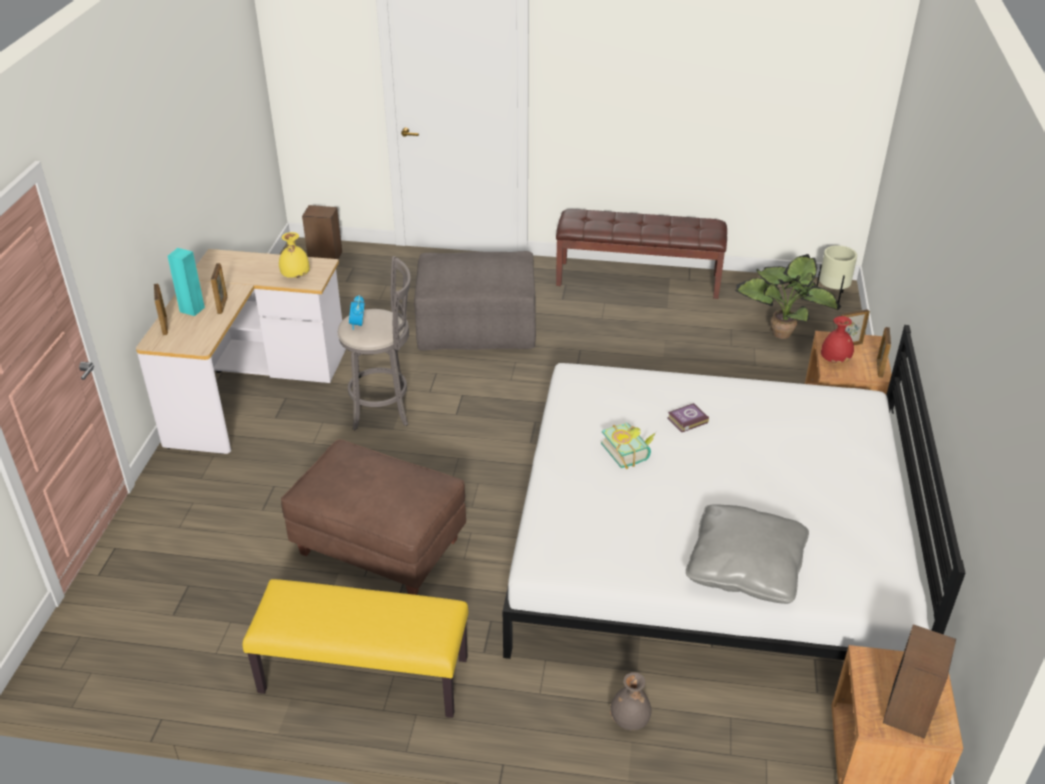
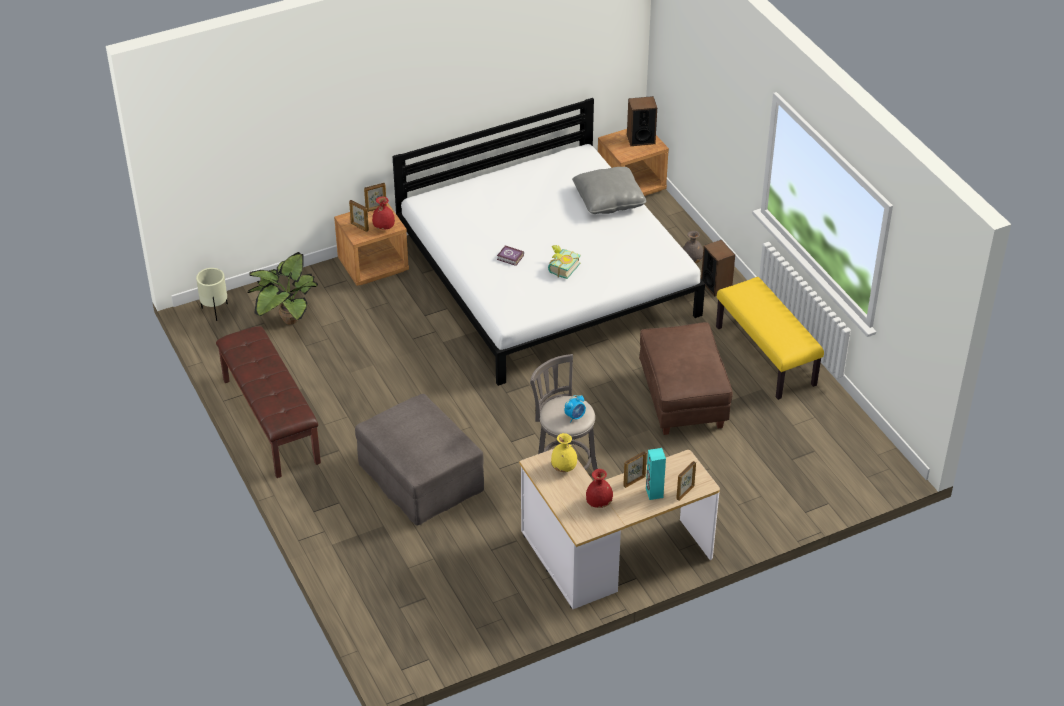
camera: 125 degrees left, 5 degrees up
(229, 277) = (599, 503): none -> red vase
(325, 256) = (397, 640): speaker -> speaker (716, 285)

